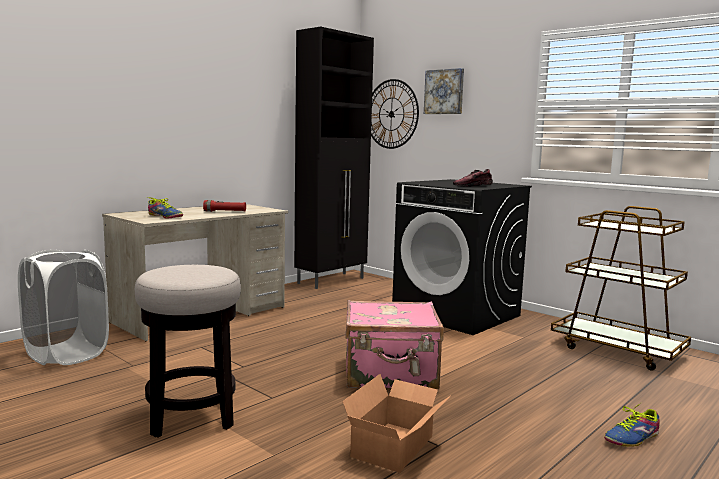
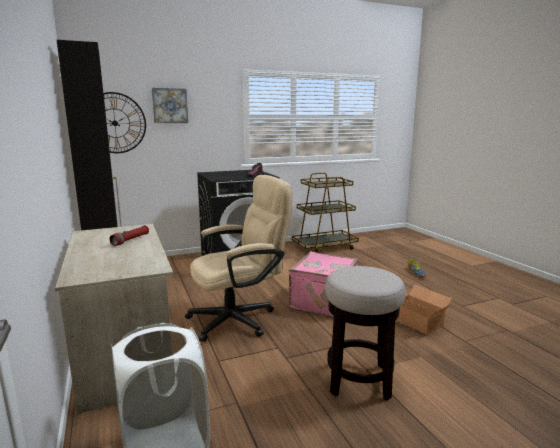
camera: 65 degrees left, 5 degrees up
(165, 216) = (133, 261): shoe -> none
(296, 340) = (240, 318): none -> beige office chair

